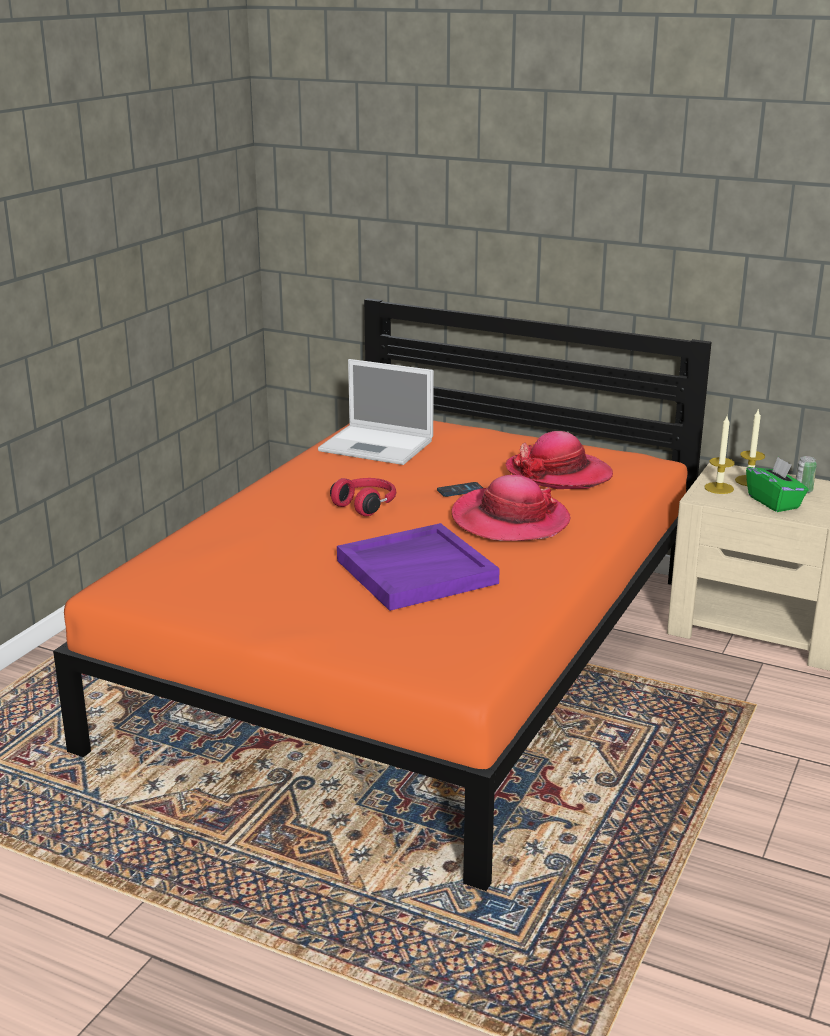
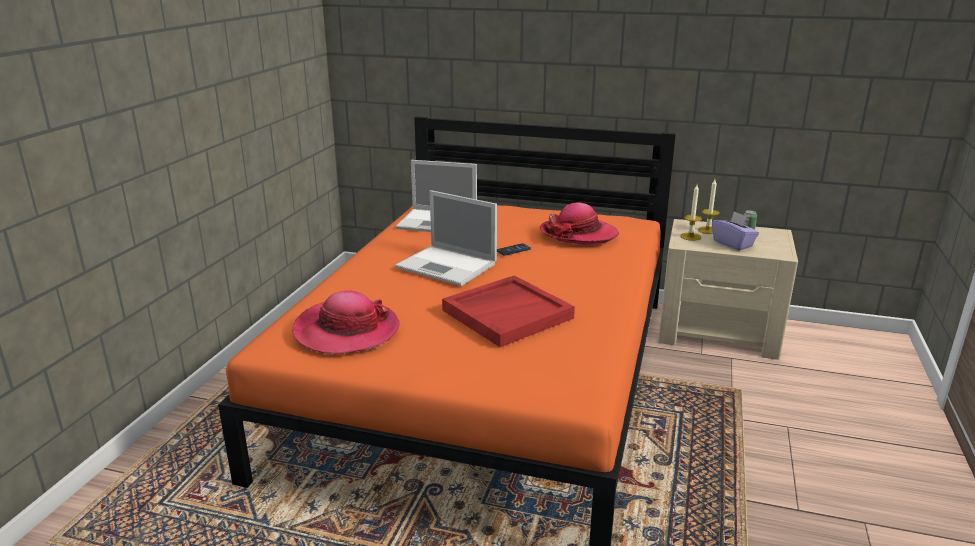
camera: 10 degrees left, 0 degrees up
(366, 505) = (448, 266): red headphones -> laptop
(417, 571) = (507, 313): purple tray -> red tray
(510, 520) = (559, 269): hat -> hat (346, 330)
(774, 502) = (733, 244): green tissue box -> purple tissue box

